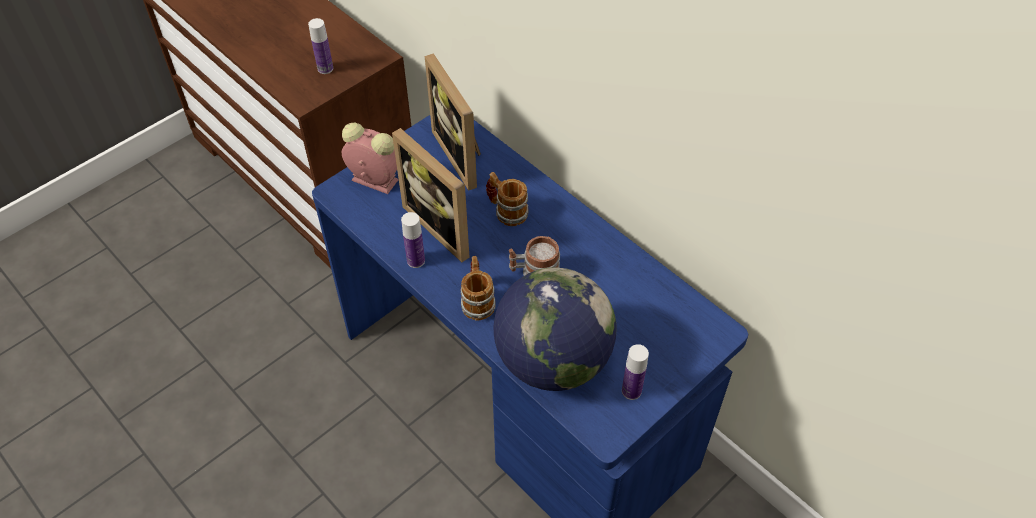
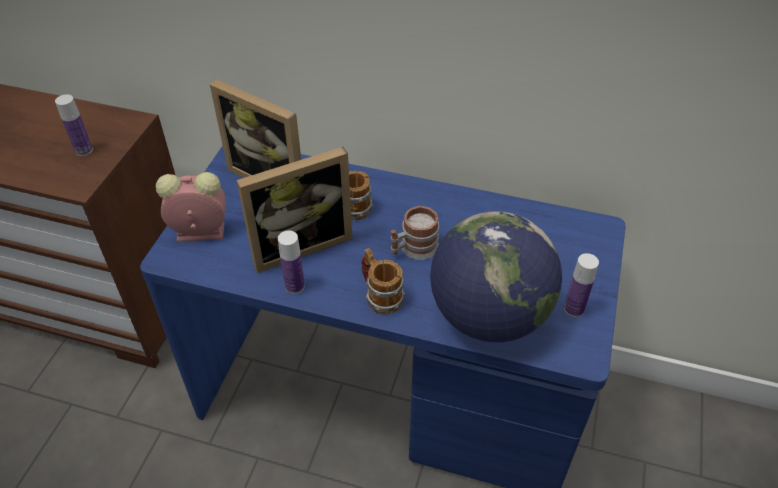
camera: 30 degrees left, 5 degrees down
(444, 225) = (299, 244): picture frame -> picture frame turned 45 degrees counterclockwise

